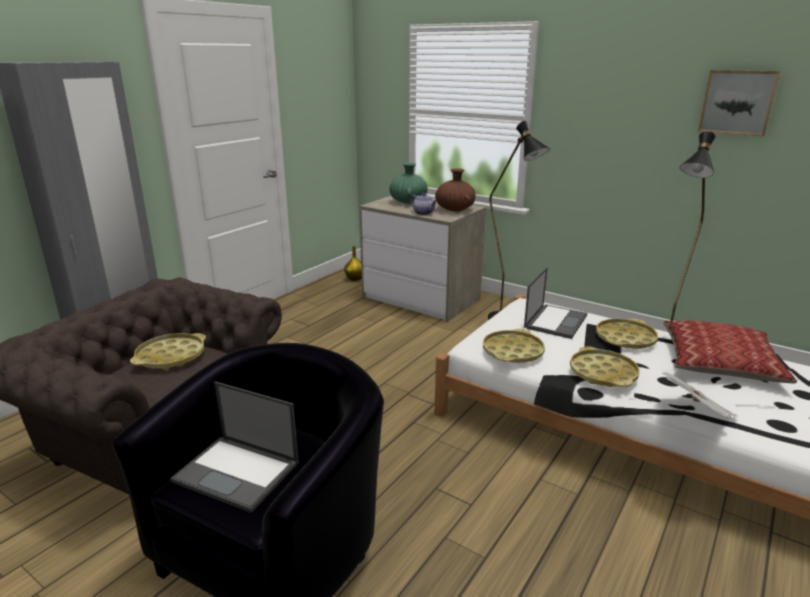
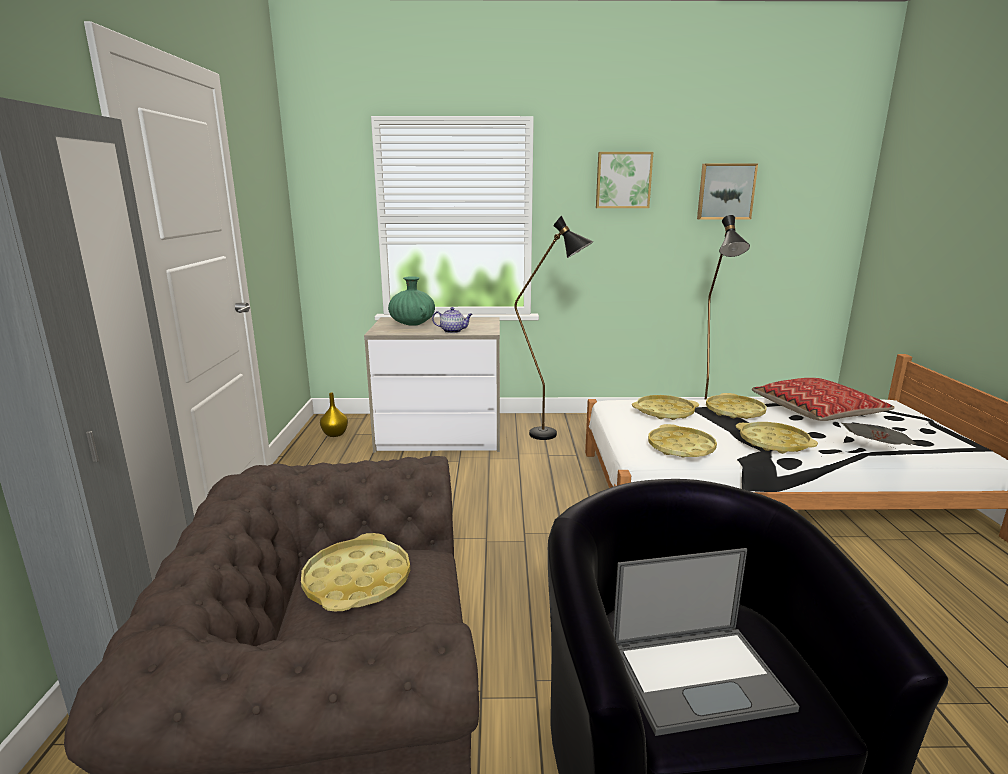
camera: 35 degrees left, 5 degrees down
(455, 210) = (477, 323): brown vase -> none
(555, 321) = (664, 412): laptop -> yellow tray
(620, 85) = (623, 180): none -> picture

